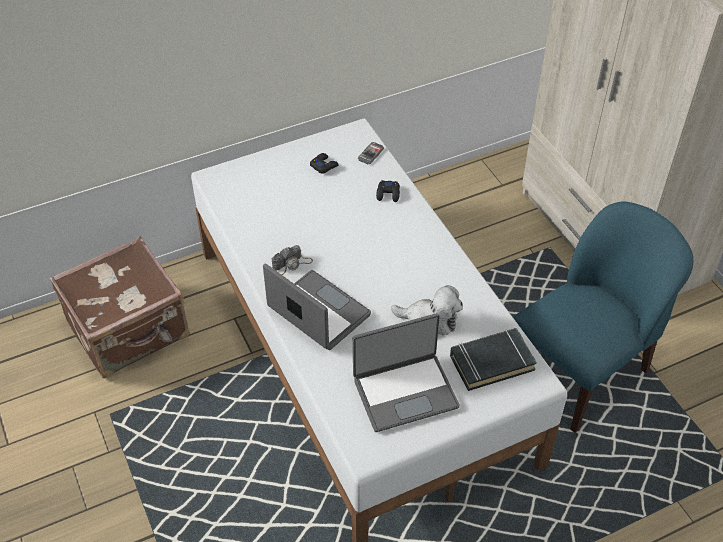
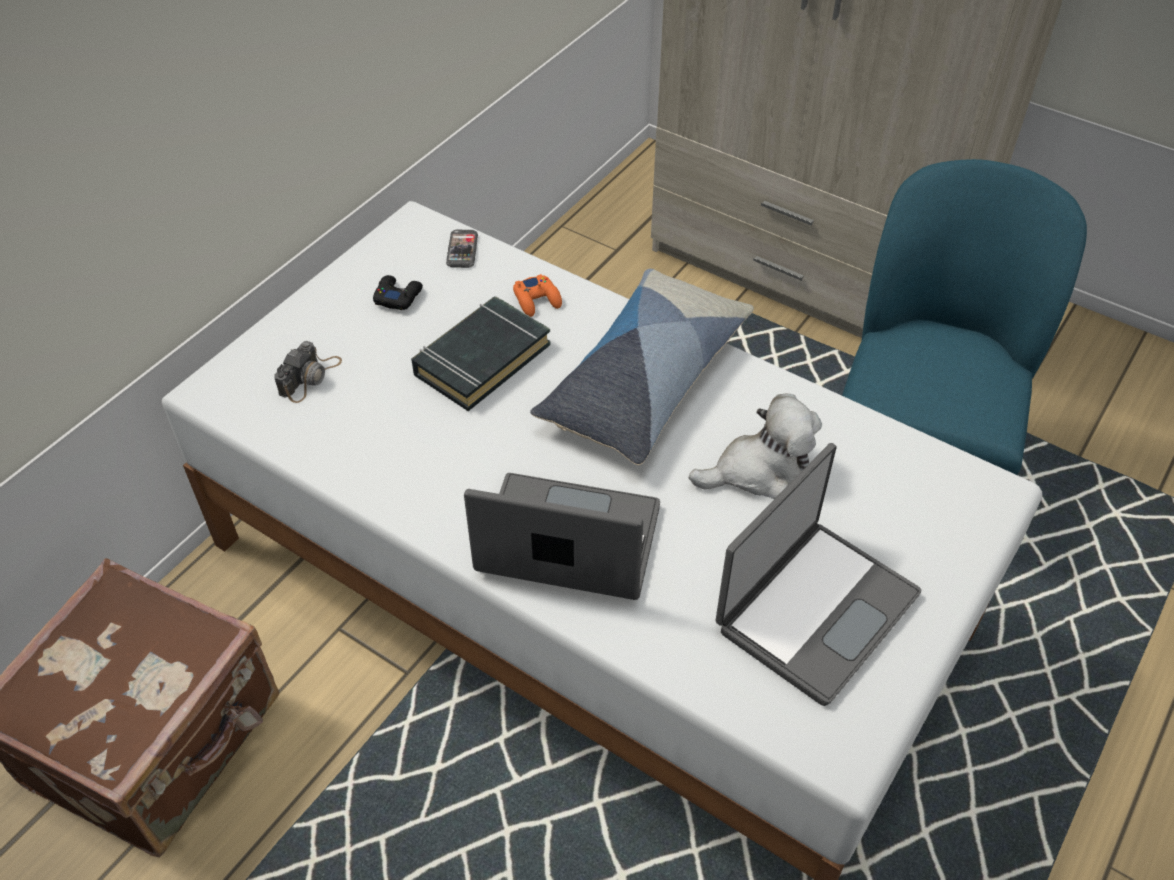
camera: 30 degrees left, 0 degrees up
(292, 264) = (462, 479): camera -> camera (310, 377)
(388, 194) = (537, 300): black game controller -> orange game controller
(409, 254) = (644, 379): none -> pillow
(491, 362) = (903, 494): black book -> black book (481, 359)

